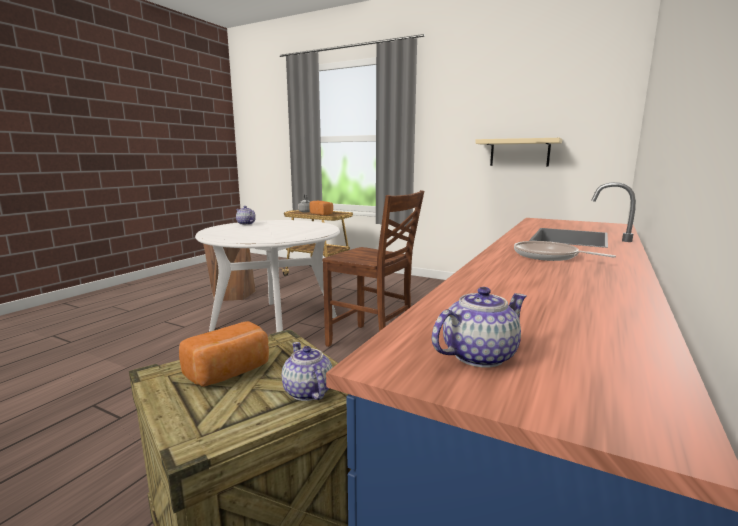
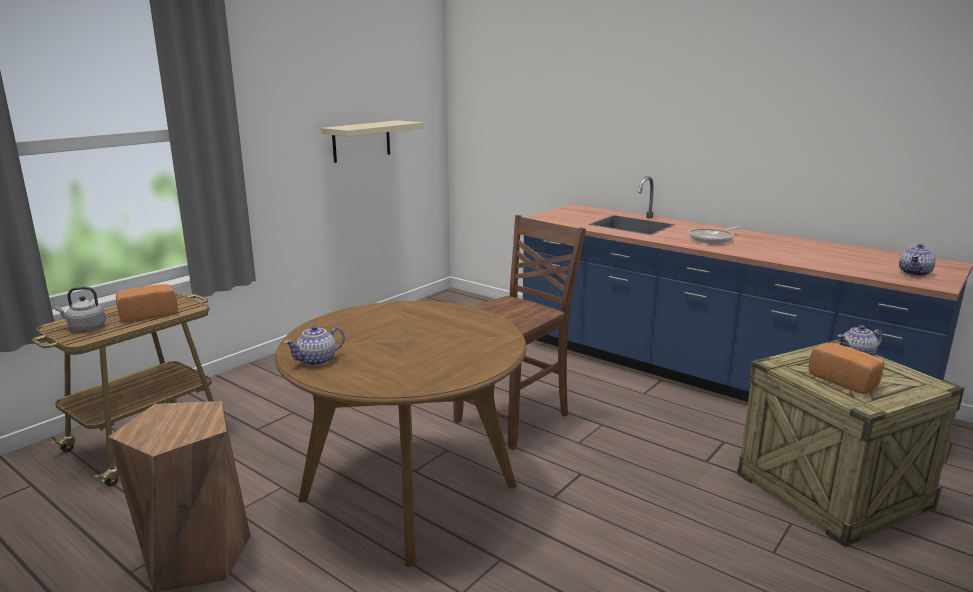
camera: 80 degrees left, 5 degrees up
(275, 323) = (409, 492): white dining table -> brown dining table
(477, 356) = (915, 273): teapot -> teapot turned 120 degrees counterclockwise

